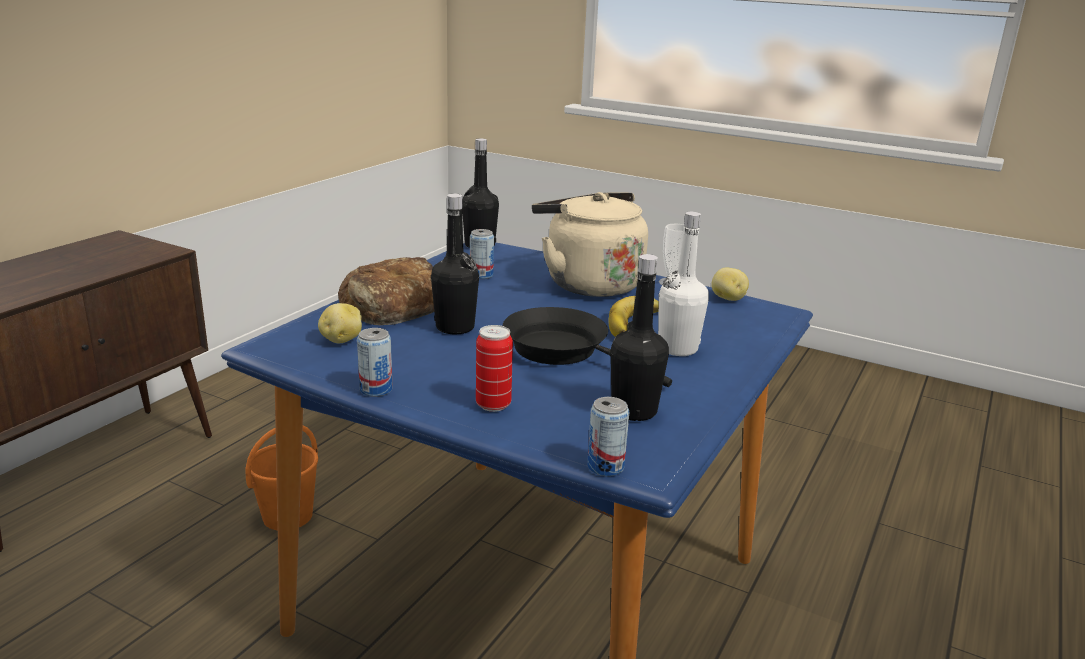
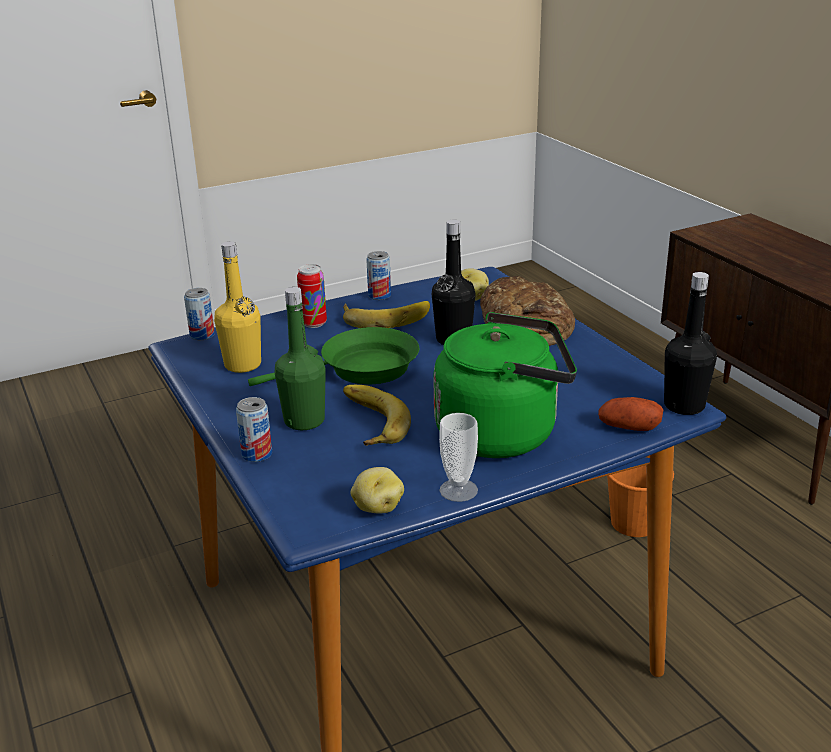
camera: 125 degrees right, 5 degrees up
(434, 370) = (385, 316): none -> banana
(481, 275) = (575, 381): can -> can (257, 454)
(530, 255) = (628, 428): none -> potato
(563, 351) = (361, 369): black frying pan -> green frying pan
(588, 283) = (503, 433): beige kettle -> green kettle
(634, 411) = (243, 365): black bottle -> yellow bottle
(677, 348) = (304, 421): white bottle -> green bottle

